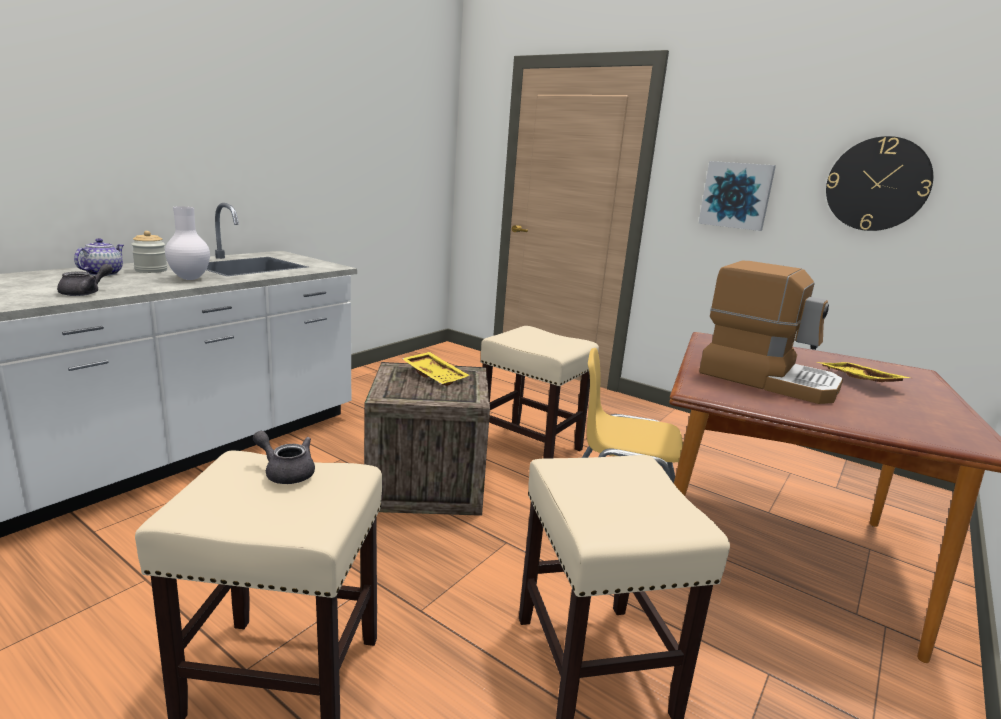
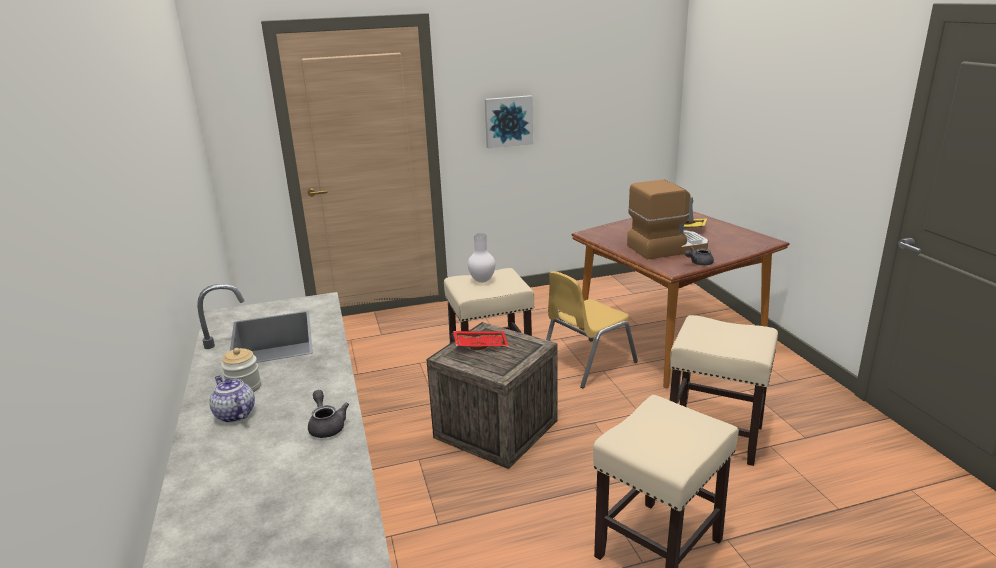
camera: 50 degrees left, 5 degrees up
(189, 279) = (309, 371): white vase -> white vase (482, 281)
(286, 472) = (644, 424): grey teapot -> grey teapot (698, 263)
(436, 375) = (480, 345): yellow tray -> red tray
(877, 184) = (592, 98): wall clock -> none

